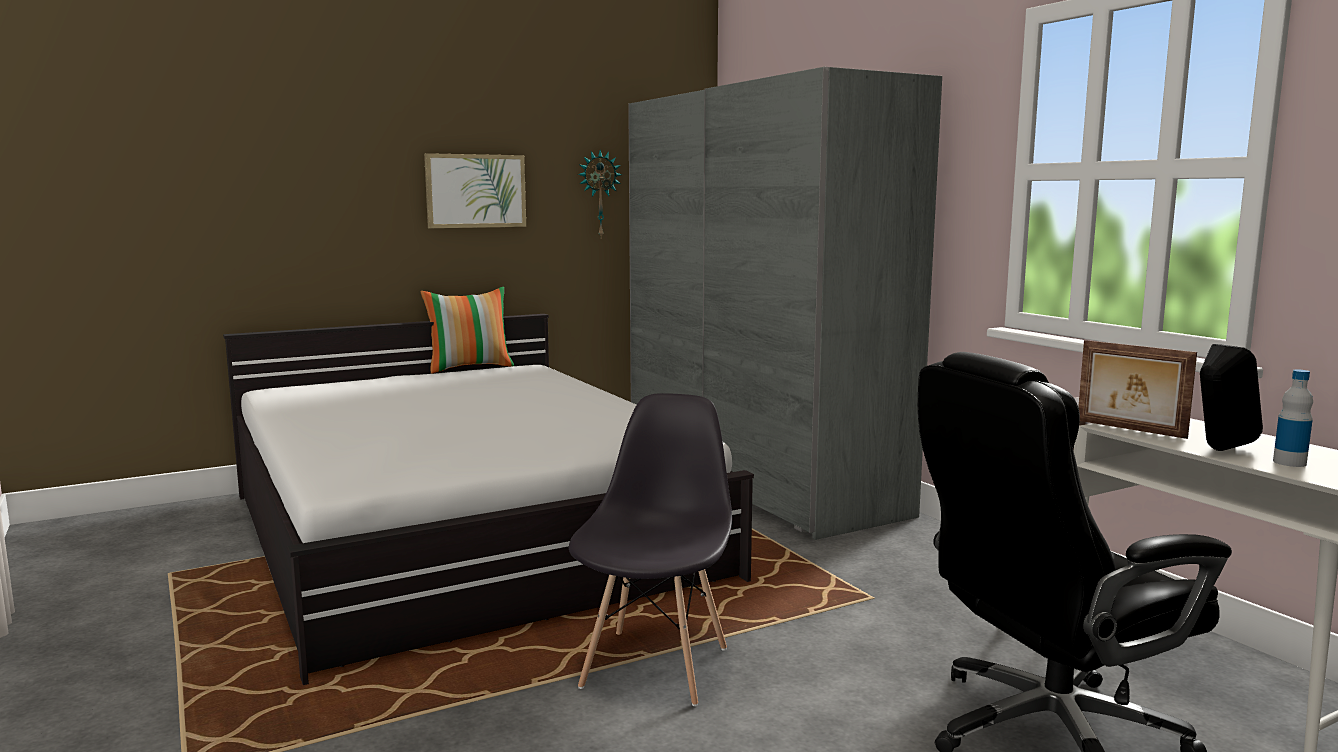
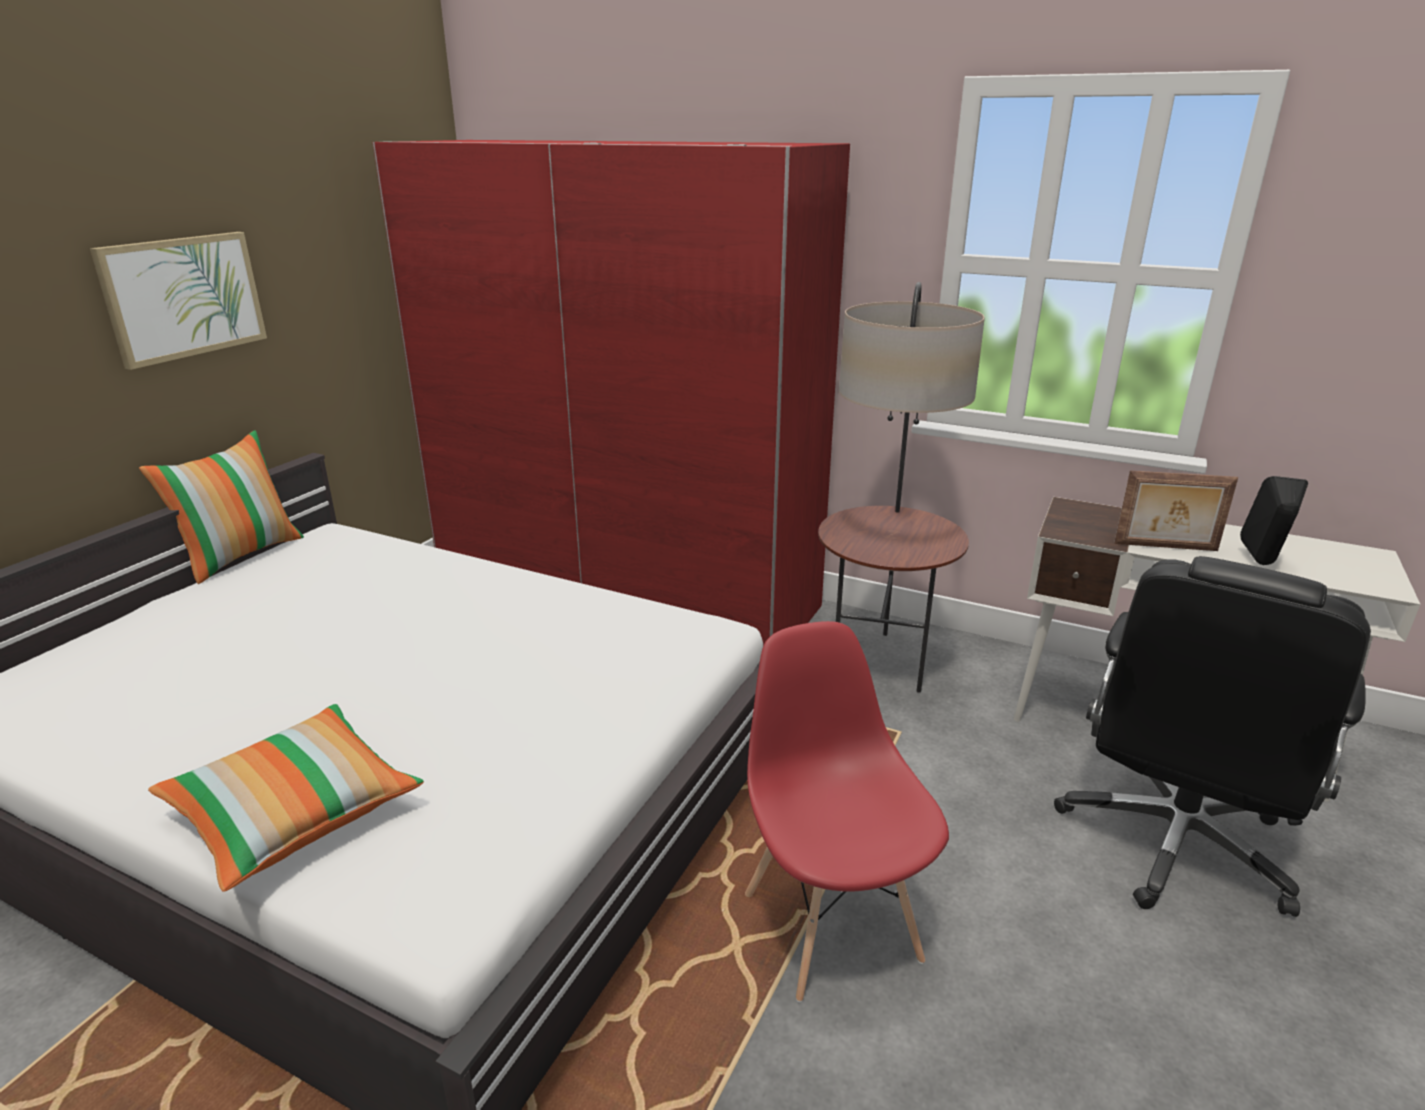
camera: 35 degrees left, 15 degrees up
(339, 444) = (295, 813): none -> pillow
(598, 194) = (345, 274): wall clock -> none
(656, 666) = (830, 924): grey chair -> red chair
(756, 477) = (625, 593): grey wardrobe -> red wardrobe
(921, 559) = (880, 662): none -> floor lamp
(1289, 462) = (1320, 568): bottle -> none

